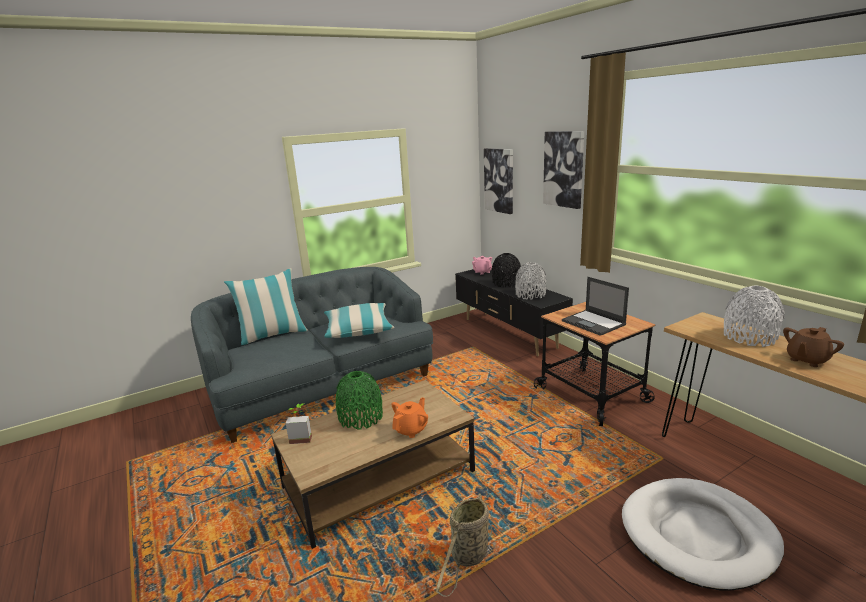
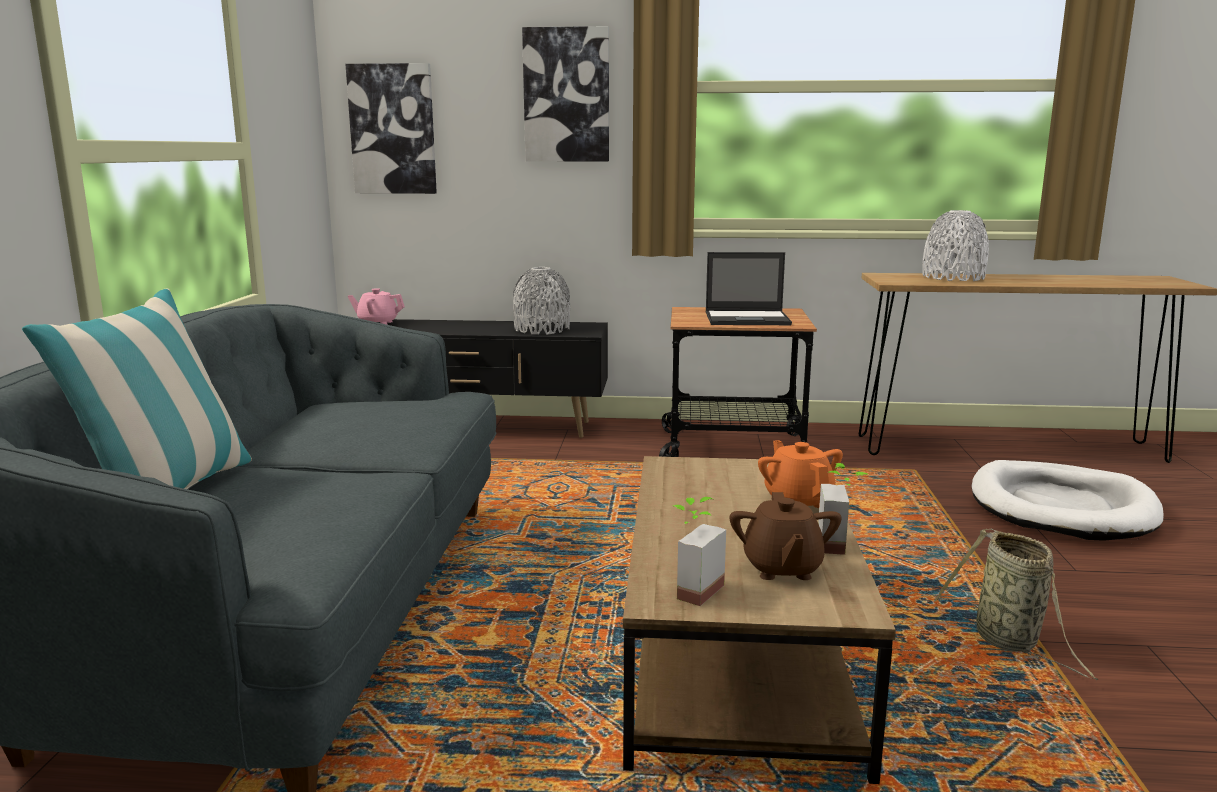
camera: 55 degrees left, 5 degrees down
(358, 329) = (384, 423): pillow -> none
(361, 417) = (696, 525): green vase -> none
(372, 454) = (841, 544): none -> potted plant
(506, 283) = (464, 326): black vase -> none
(807, 360) = (1030, 280): brown teapot -> brown teapot (782, 568)

